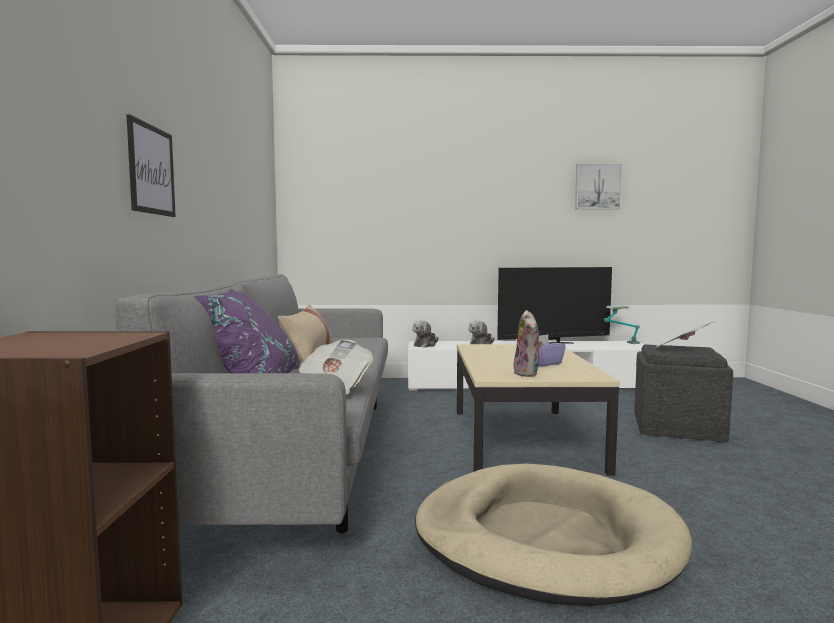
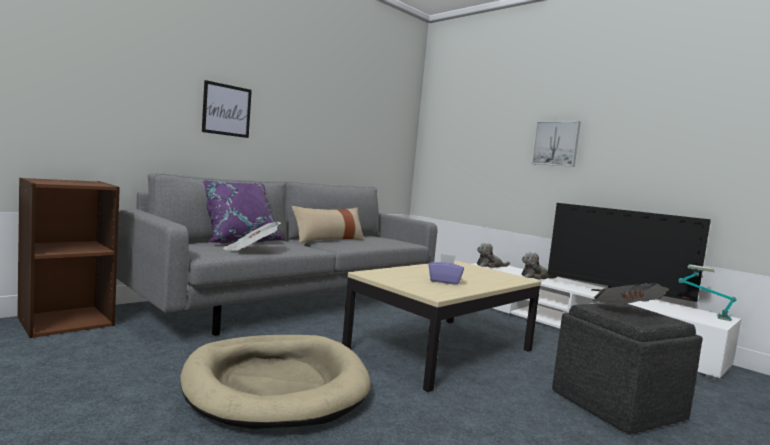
camera: 45 degrees right, 0 degrees up
(528, 373) = (399, 280): plush toy -> none
(597, 186) = (710, 121): picture -> picture (556, 143)

